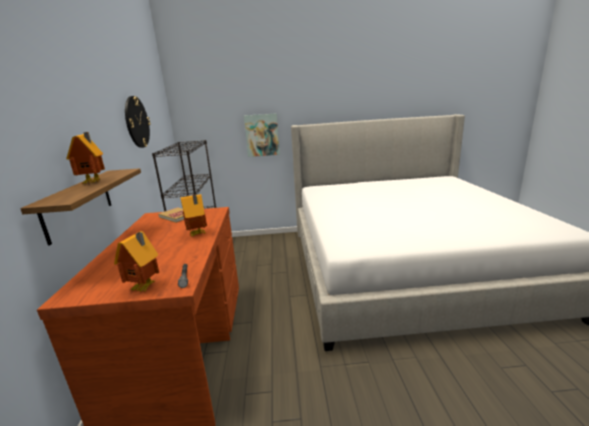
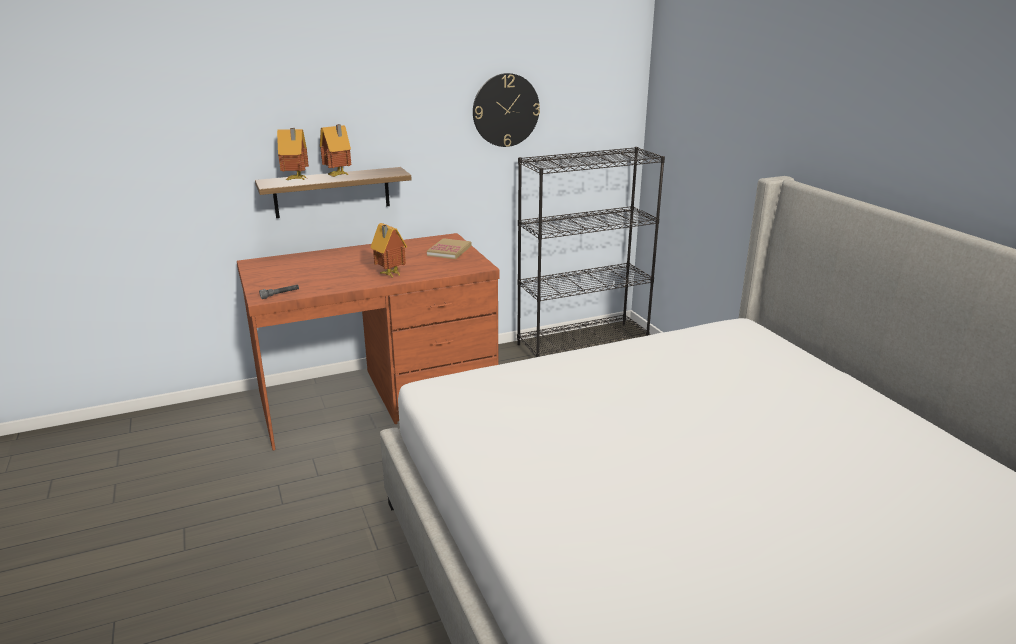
camera: 70 degrees right, 5 degrees up
(145, 287) = (264, 284): toy house -> toy house (296, 180)
(262, 135) = (744, 178): picture -> none

